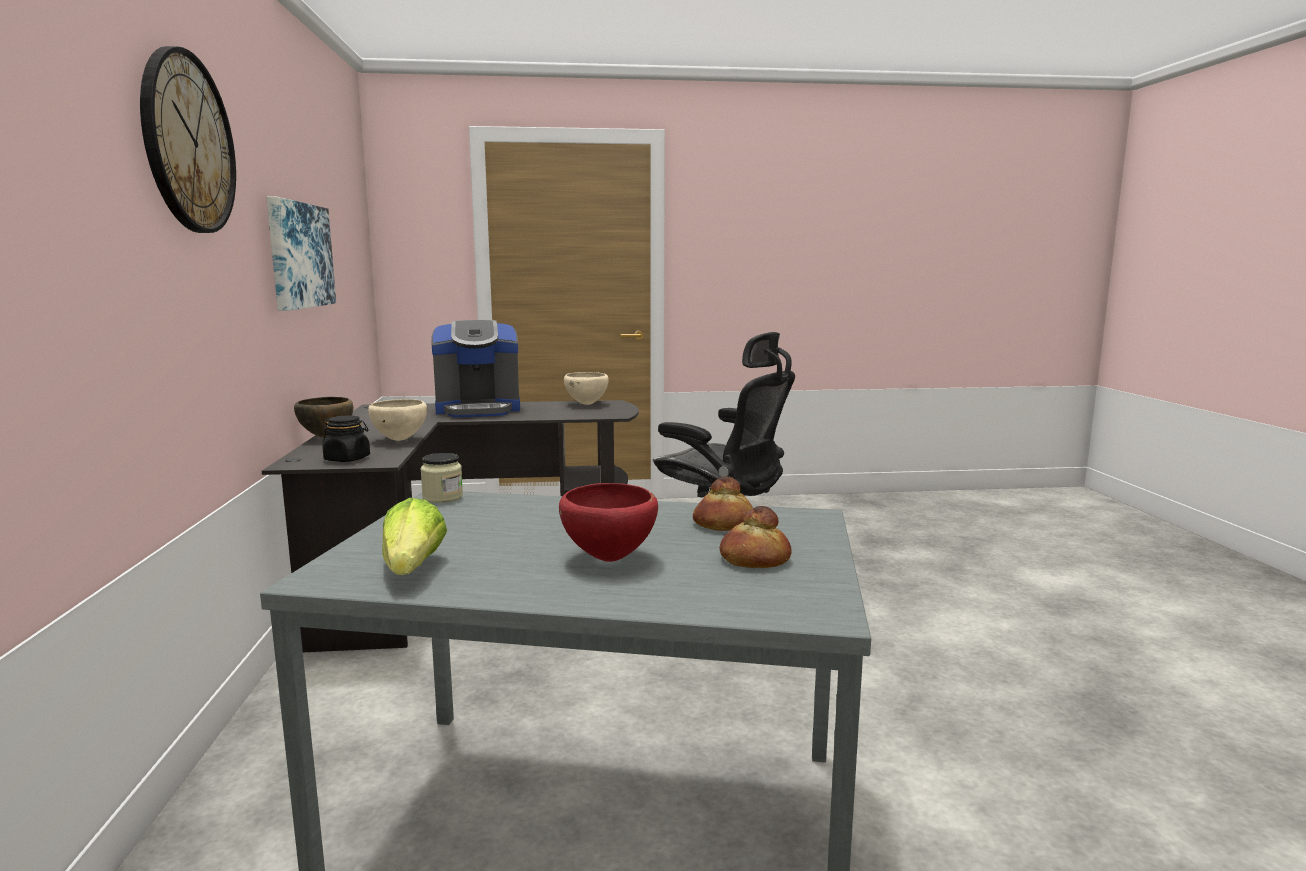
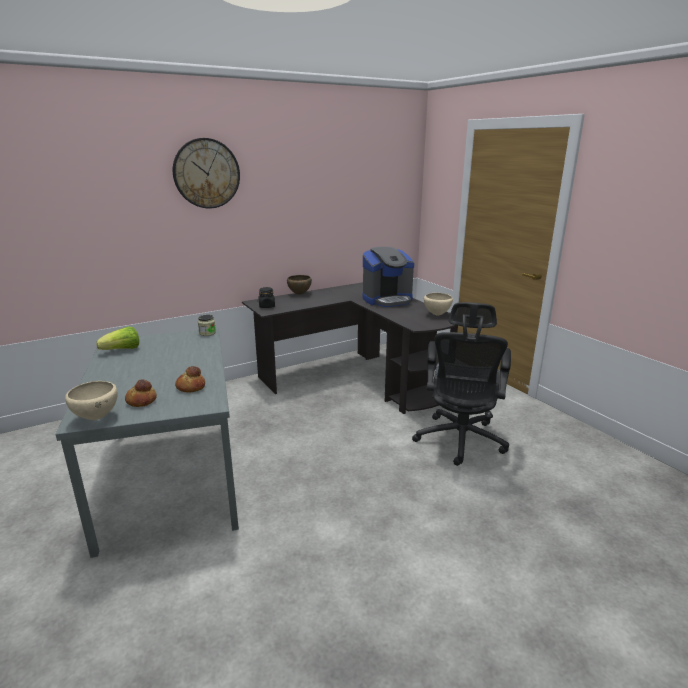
camera: 65 degrees right, 10 degrees up
(299, 255) = (309, 208): picture -> none
(399, 440) = (306, 304): beige bowl -> beige bowl (97, 417)
(478, 410) = (387, 299): coffee machine -> coffee machine turned 75 degrees counterclockwise
(610, 558) = (137, 375): red bowl -> none

